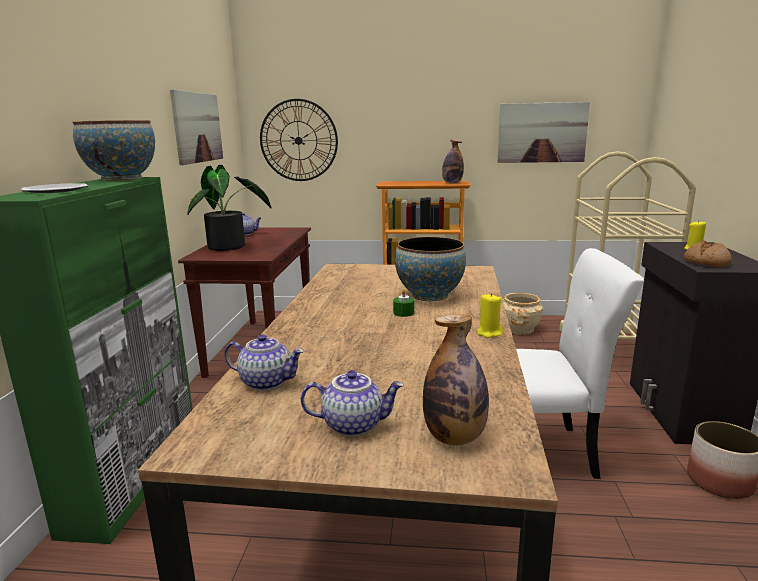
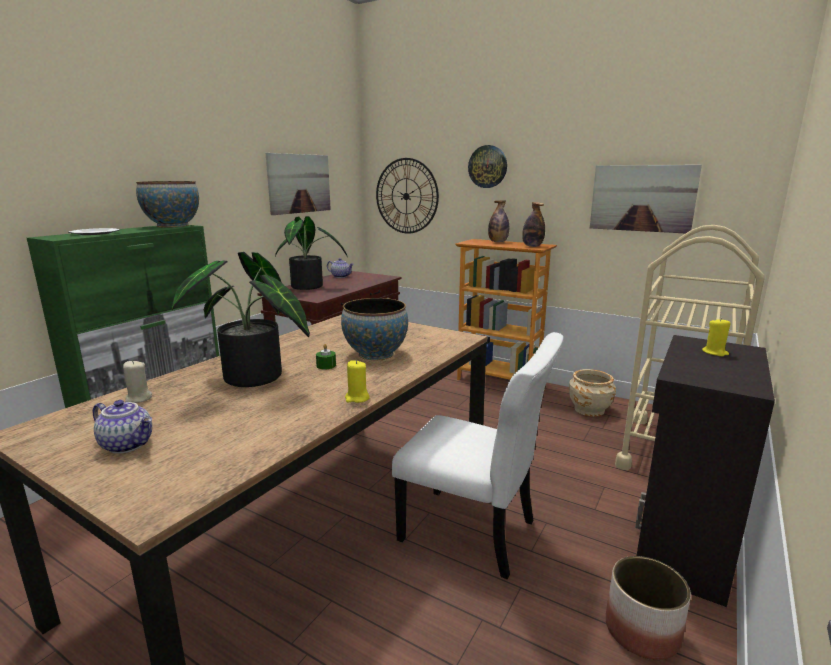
camera: 25 degrees right, 0 degrees up
(266, 382) = (138, 398): teapot -> beige candle
(358, 338) = (255, 379): none -> potted plant
(392, 107) = (487, 166): none -> wall clock
(454, 437) = (167, 474): bottle -> bottle (498, 242)
(706, 263) = (691, 370): bread -> none

